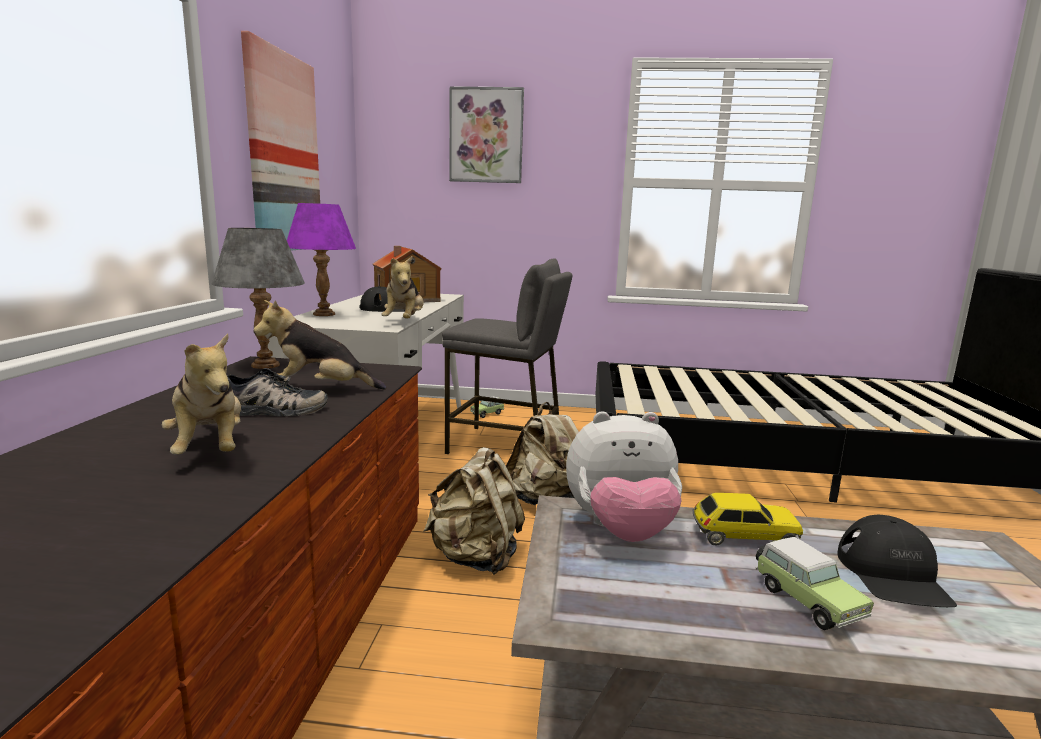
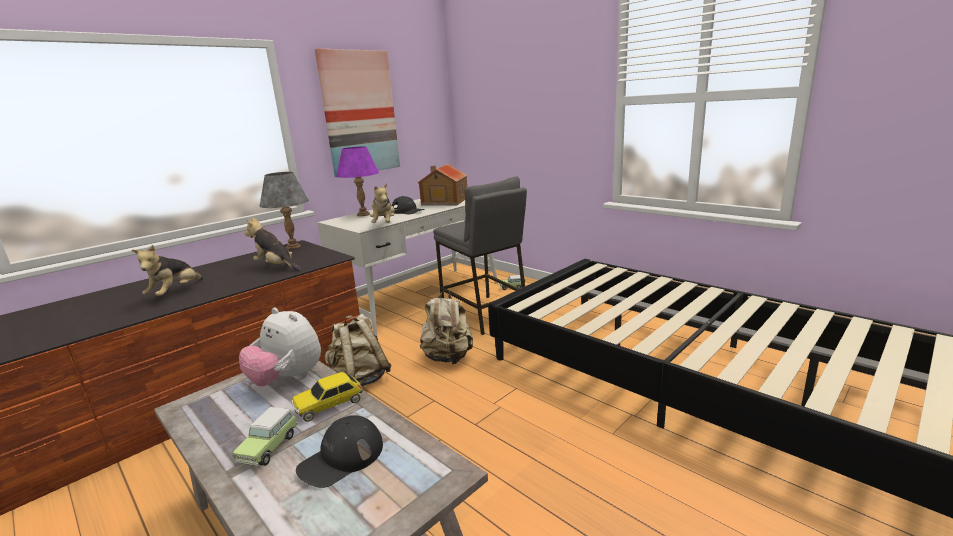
camera: 40 degrees right, 5 degrees up
(271, 411) = (233, 276): shoe -> none
(404, 322) = (384, 224): plush toy -> plush toy turned 45 degrees counterclockwise
(486, 136) = (518, 72): picture -> none
(743, 536) = (329, 404): toy car -> toy car turned 105 degrees clockwise

